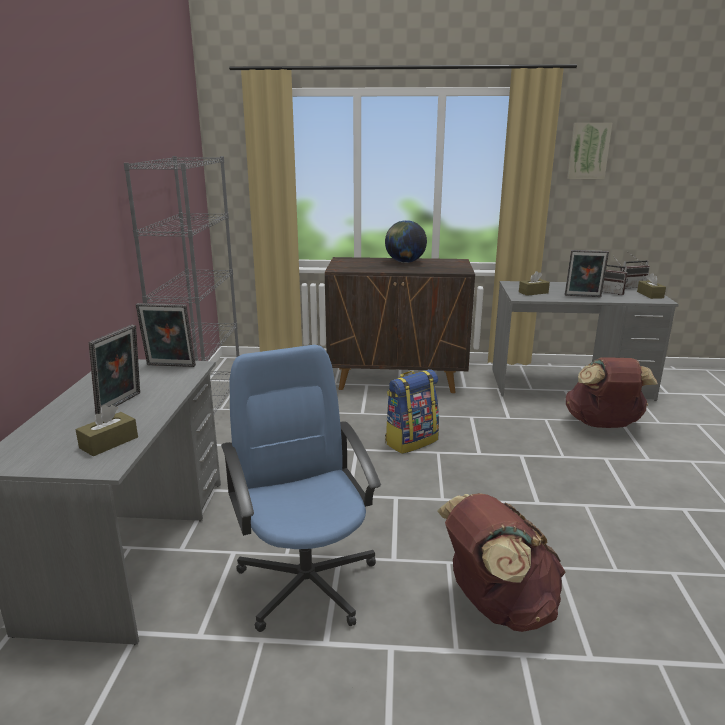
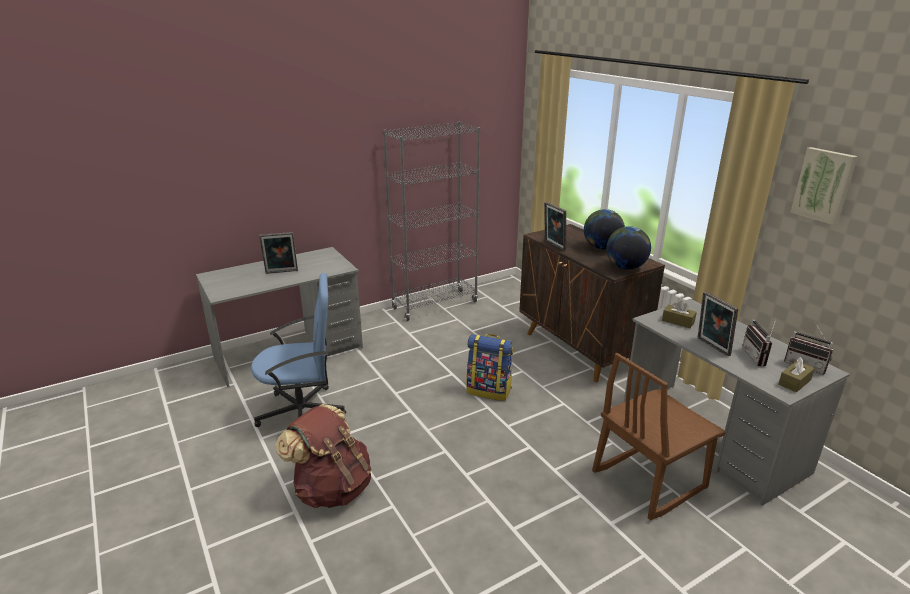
camera: 55 degrees right, 5 degrees up
(109, 442) = (241, 286): brown tissue box -> none
(170, 366) = (337, 263): picture frame -> picture frame (553, 246)
(307, 581) = (303, 412): blue office chair -> blue office chair turned 45 degrees clockwise
(456, 266) = (625, 267): none -> globe
(603, 425) = (648, 479): brown backpack -> brown chair

